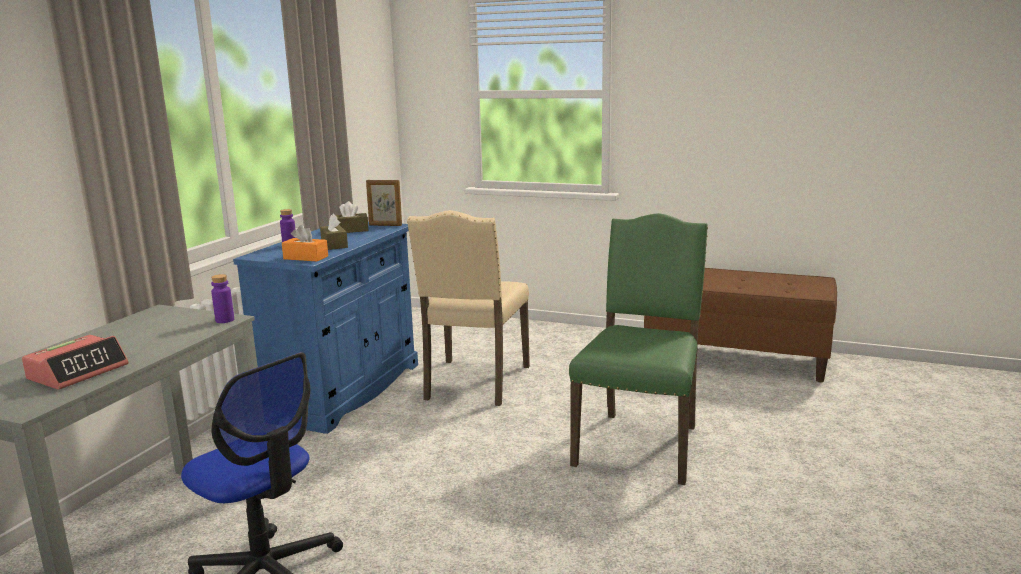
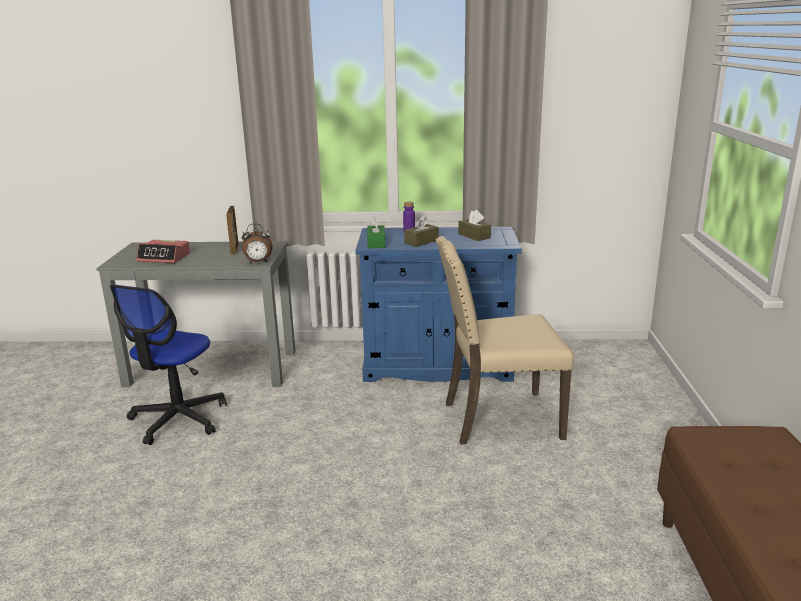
camera: 70 degrees right, 5 degrees up
(225, 320) = (258, 262): purple bottle -> alarm clock
(306, 257) = (376, 243): orange tissue box -> green tissue box
(385, 225) = (504, 241): picture frame -> picture frame (234, 250)
(640, 444) = (428, 550): green chair -> none

